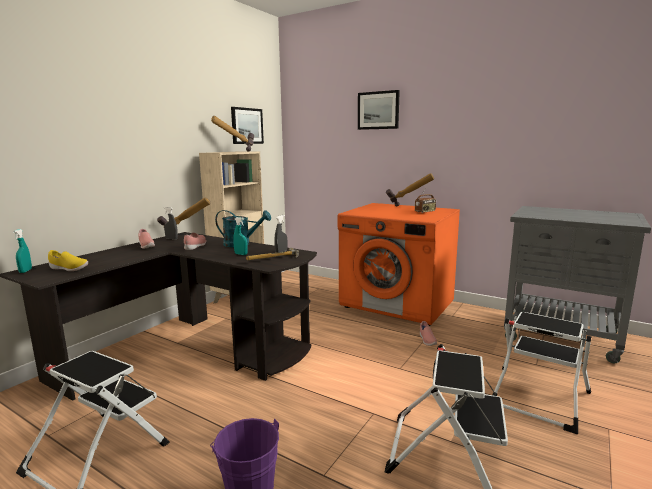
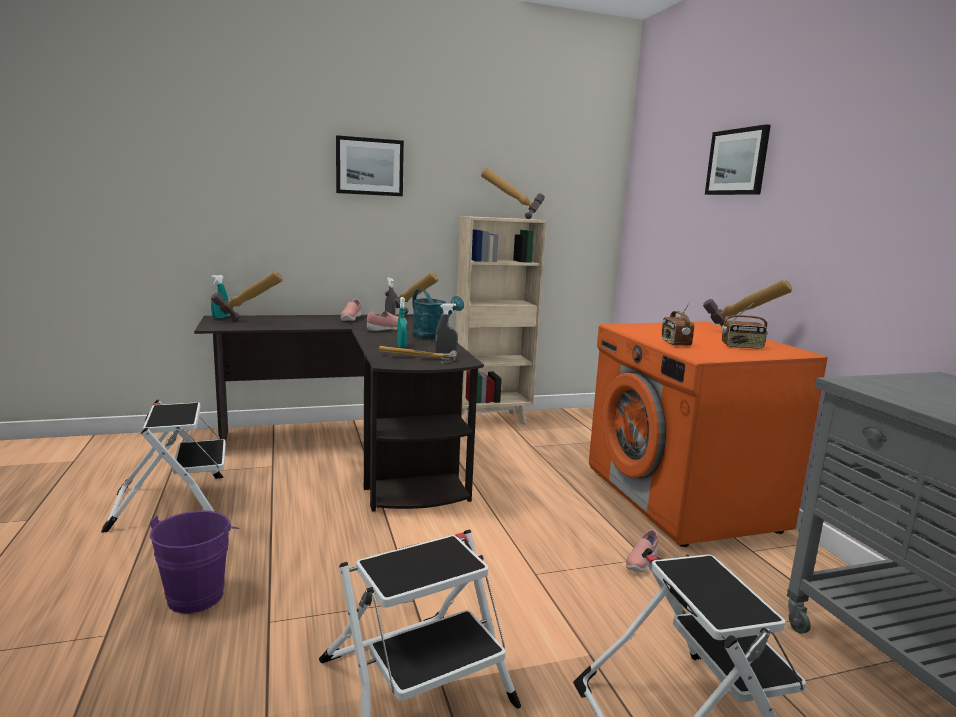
camera: 40 degrees right, 0 degrees up
(68, 269) = (247, 323): yellow shoe -> hammer
(247, 126) = (552, 184): picture -> picture (369, 166)
(399, 216) = (675, 343): none -> radio

